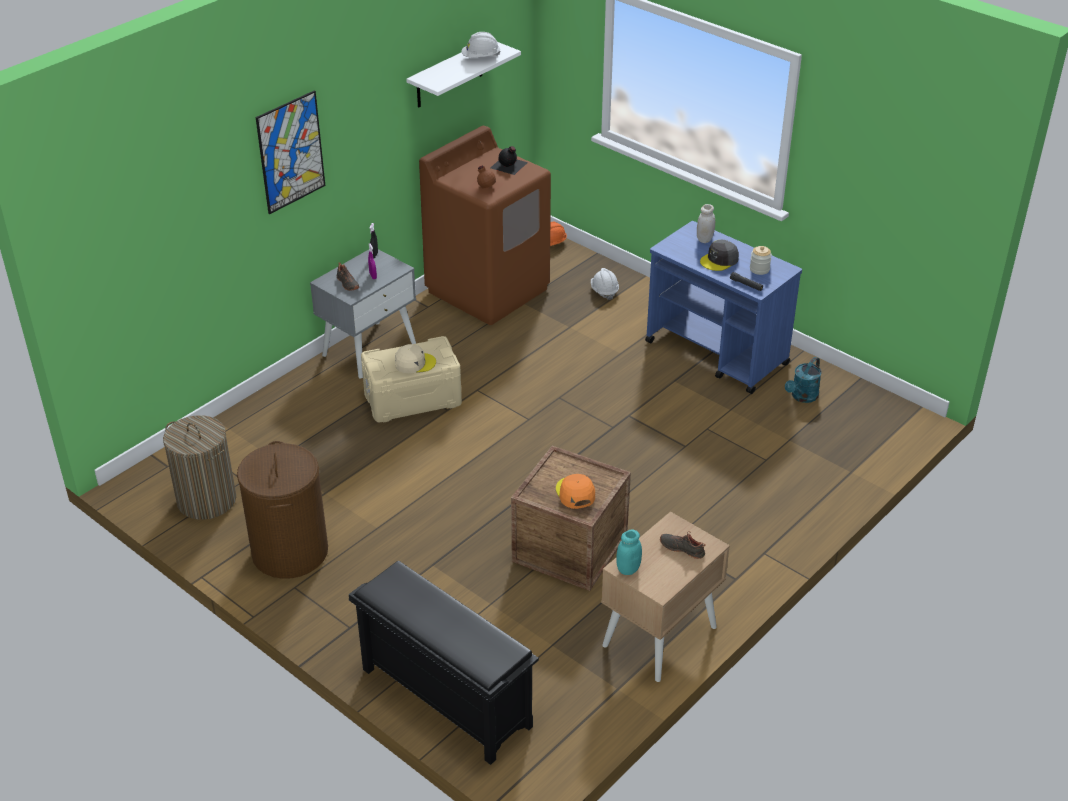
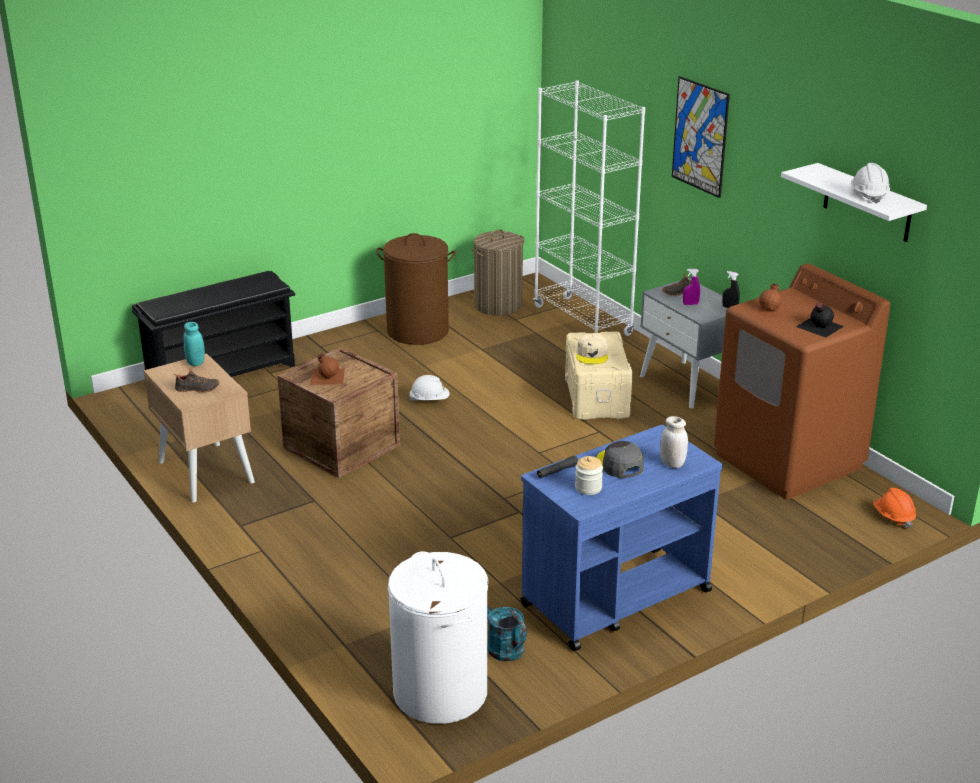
camera: 105 degrees right, 10 degrees down
(240, 430) = (582, 321): none -> white bookcase
(575, 493) = (327, 376): orange cap -> brown bottle
(604, 291) = (774, 538): white hard hat -> white hard hat (429, 400)
(682, 548) = (197, 389): black shoe -> black shoe turned 45 degrees clockwise
(868, 414) = (441, 692): none -> white laundry basket

